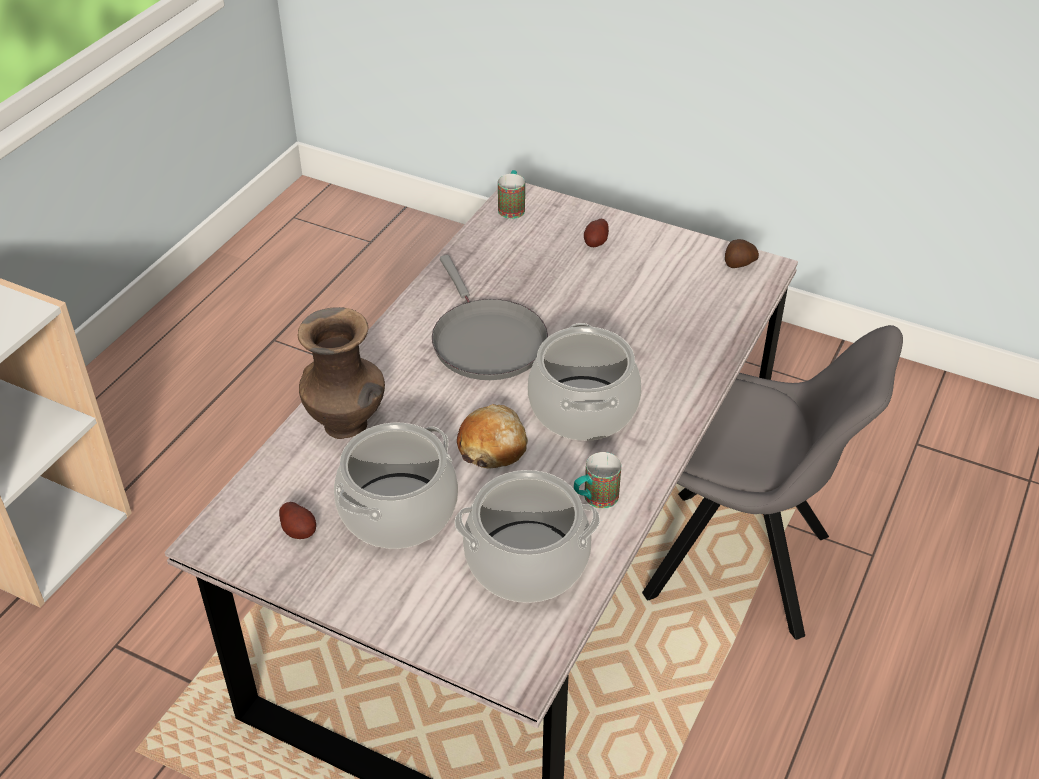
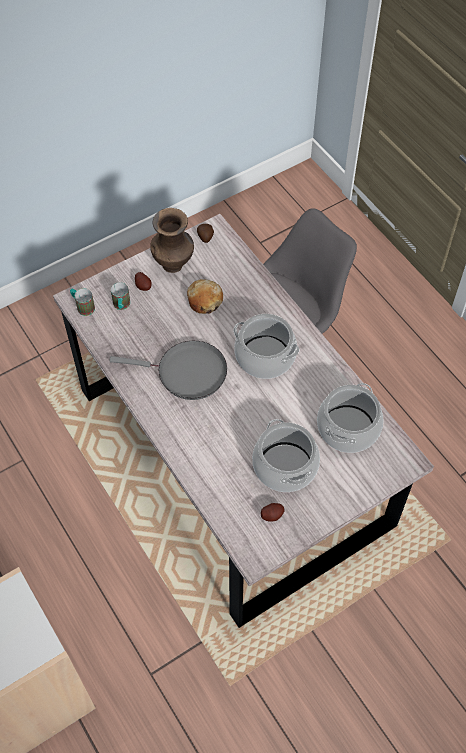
camera: 60 degrees left, 15 degrees up
(348, 426) = (210, 463): brown vase -> brown vase (174, 264)
(493, 446) = (266, 406): bread -> bread (204, 300)
(594, 499) = (326, 383): mug -> mug (121, 306)

